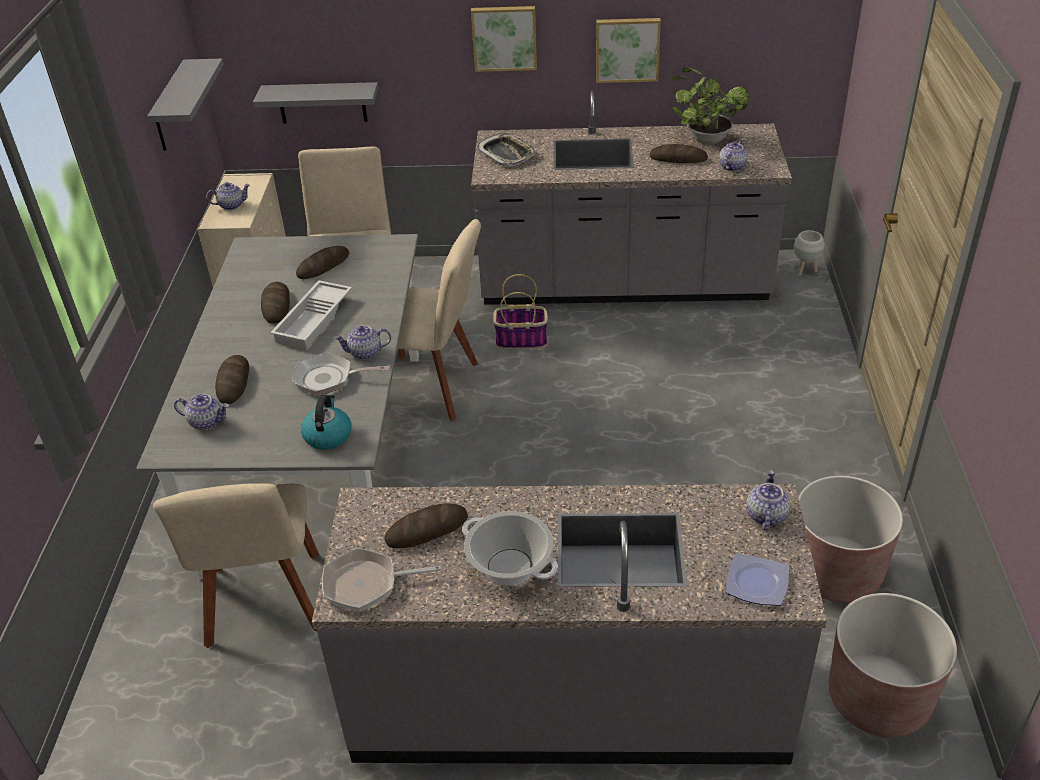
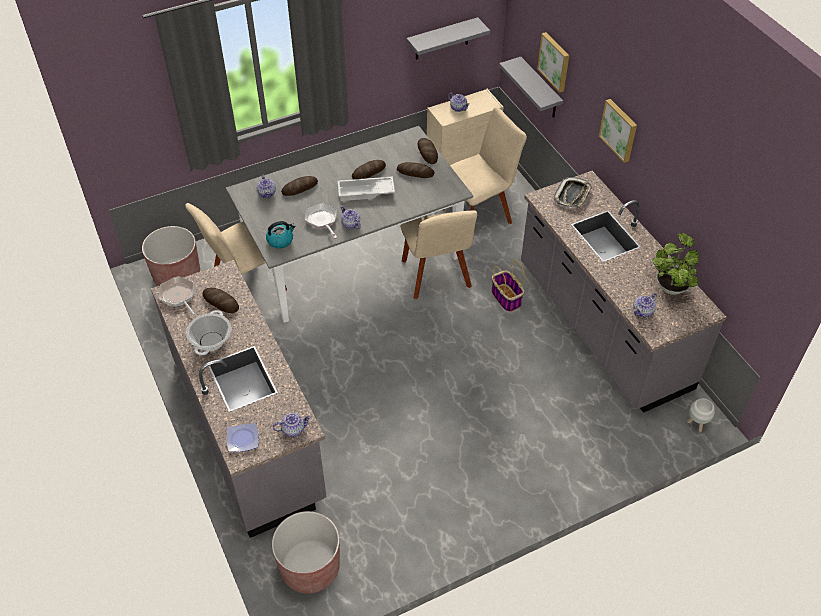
camera: 60 degrees right, 10 degrees up
(627, 49) = (671, 194): picture -> picture (555, 61)
(678, 158) = (632, 280): bread -> bread (427, 152)
(732, 166) = (643, 311): teapot -> teapot turned 135 degrees clockwise
(835, 572) = (394, 523): brown planter -> brown planter (177, 276)

